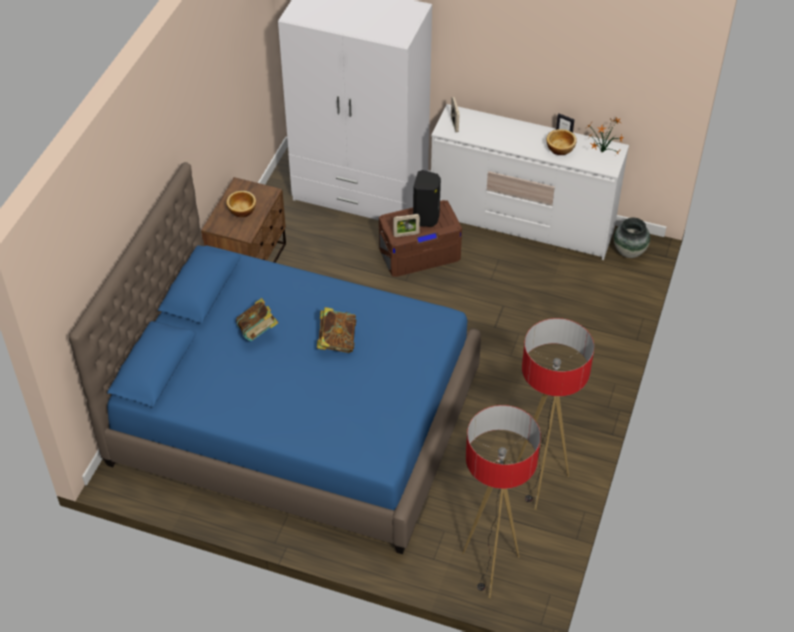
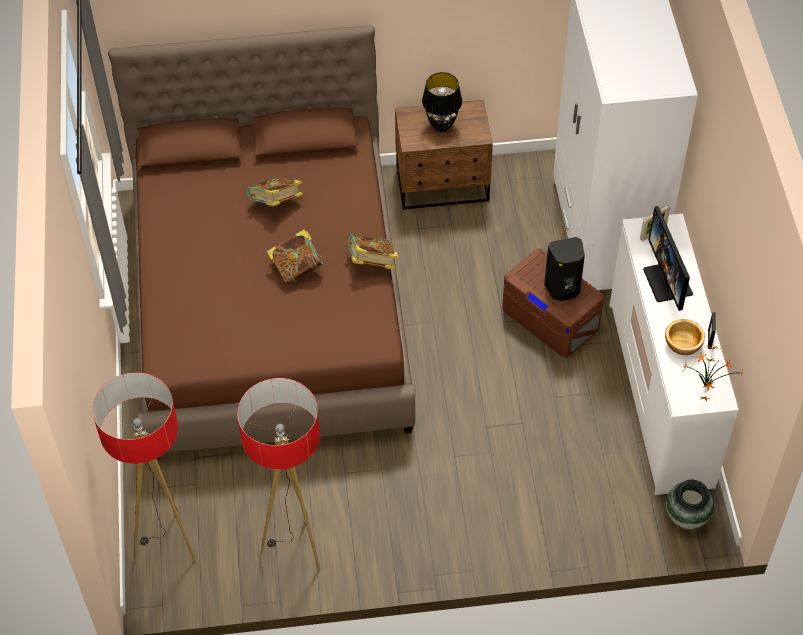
camera: 65 degrees right, 5 degrees up
(241, 210) = (441, 125): bowl -> black table lamp
(295, 417) = (271, 306): blue bed -> brown bed
(362, 294) = (371, 263): none -> book
(406, 234) = (527, 281): picture frame -> none
(502, 134) = (668, 282): none -> monitor

